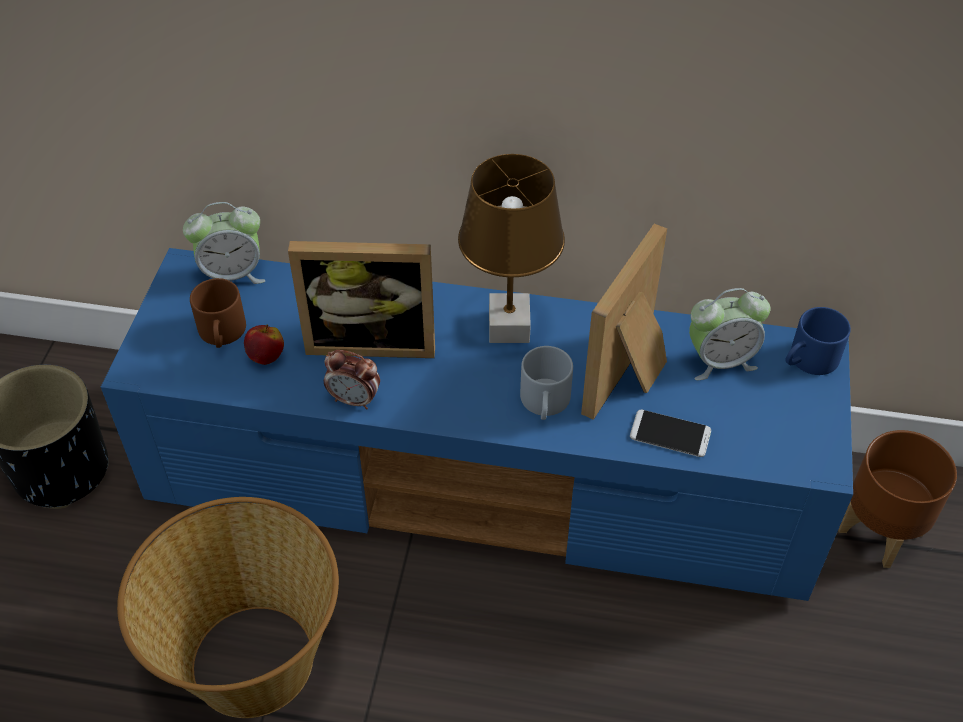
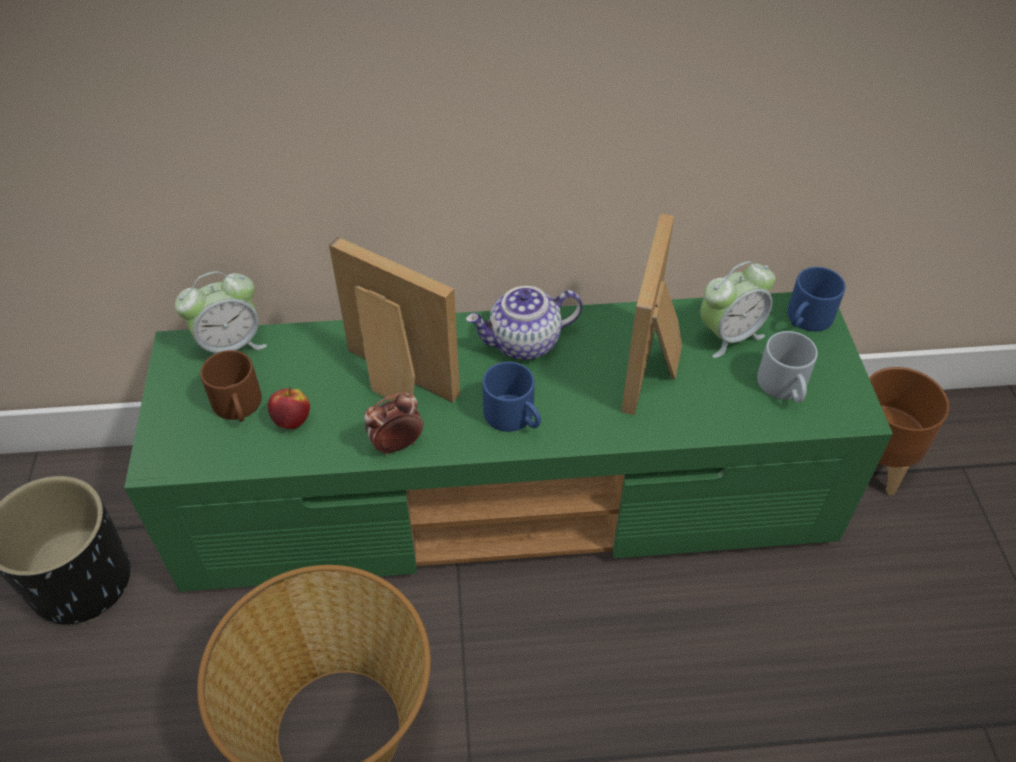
camera: 15 degrees left, 0 degrees up
(354, 400) = (396, 445): alarm clock -> alarm clock turned 150 degrees clockwise
(372, 339) = (394, 382): picture frame -> picture frame turned 135 degrees counterclockwise
(476, 397) = (515, 417): none -> blue mug
(486, 480) = (511, 496): blue tv stand -> green tv stand
(509, 327) = (524, 343): brown table lamp -> teapot
(546, 403) = (584, 409): grey mug -> grey mug (785, 387)
(670, 434) = (710, 413): phone -> none

